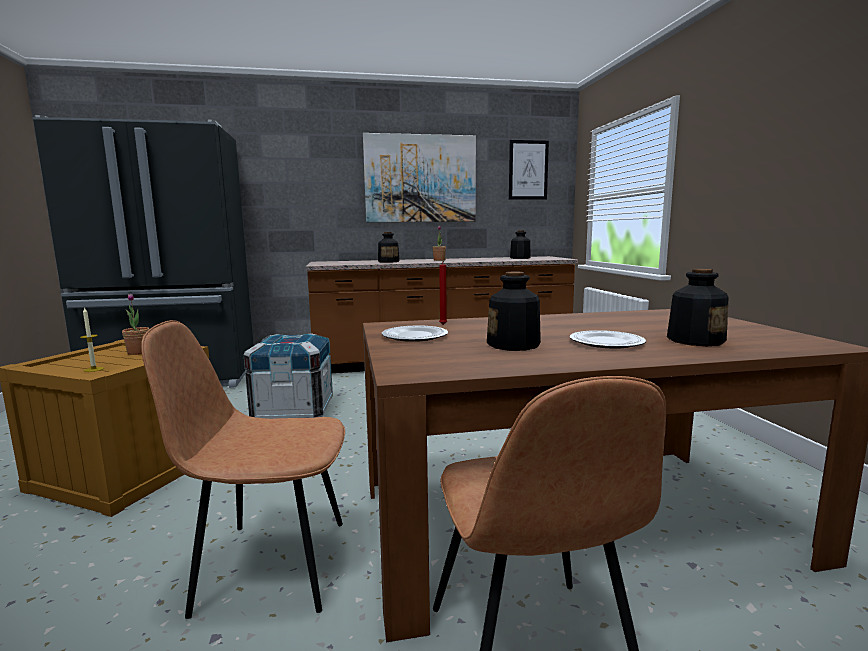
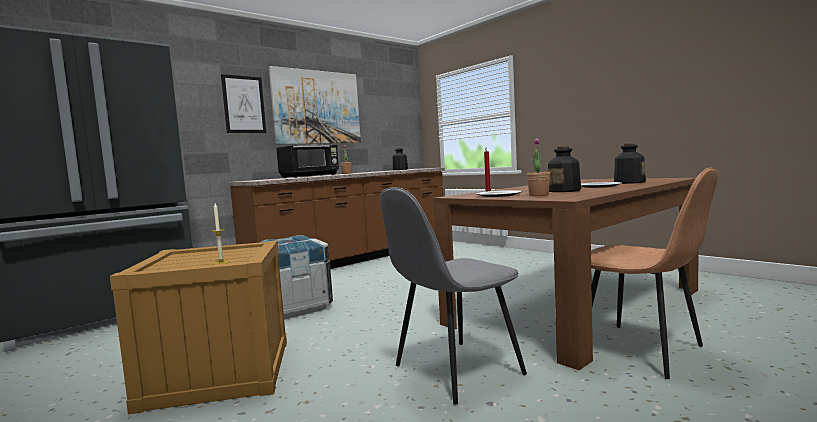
camera: 30 degrees left, 5 degrees down
(138, 352) = (215, 253): potted plant -> potted plant (539, 195)
(269, 565) = (455, 371): brown chair -> grey chair
(389, 261) = (310, 176): bottle -> black microwave
(528, 170) = (391, 103): picture -> picture (244, 104)

